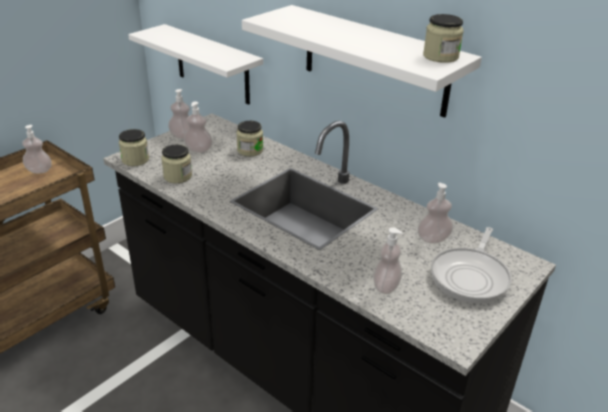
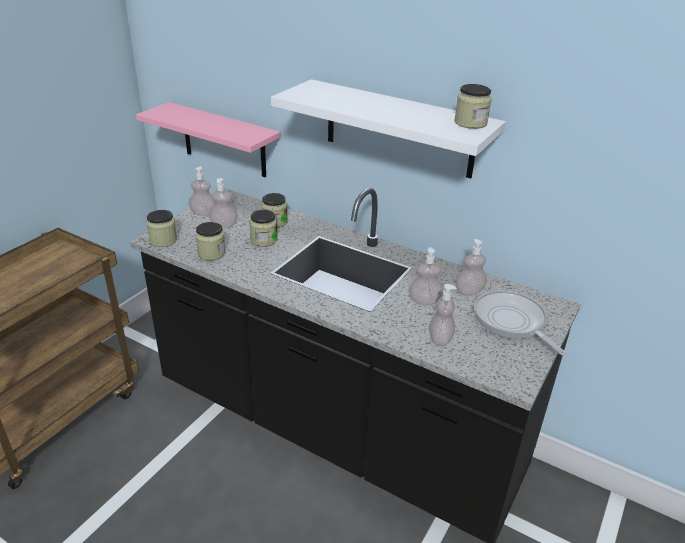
camera: 10 degrees left, 0 degrees up
(39, 170) = (56, 259): soap dispenser -> soap dispenser (424, 301)
(212, 65) = (224, 140): white shelf -> pink shelf
(233, 167) = (264, 240): none -> jar
(471, 276) = (512, 322): frying pan -> frying pan turned 135 degrees clockwise

